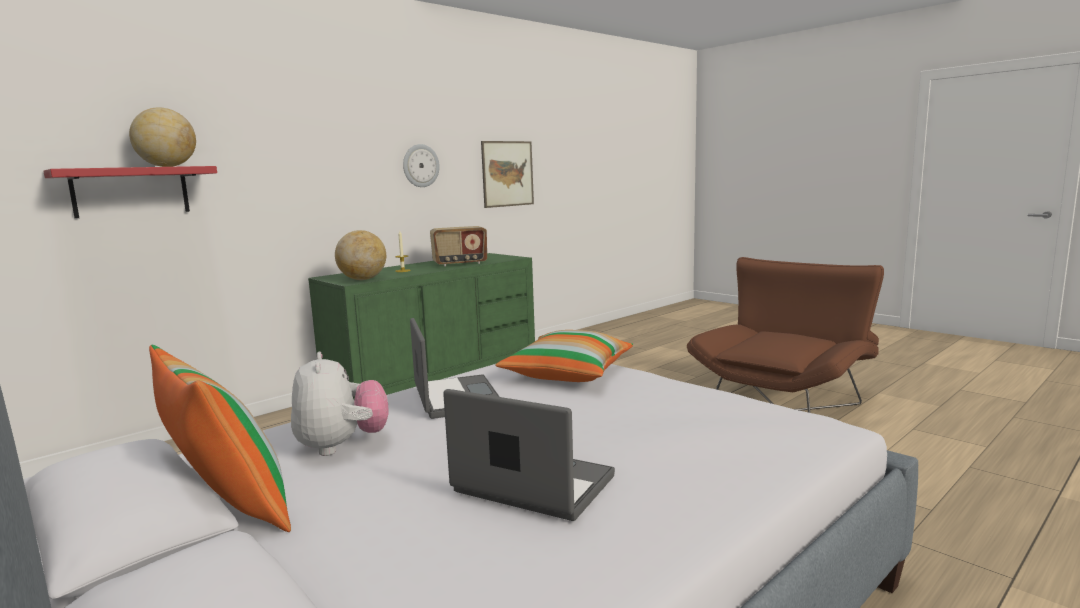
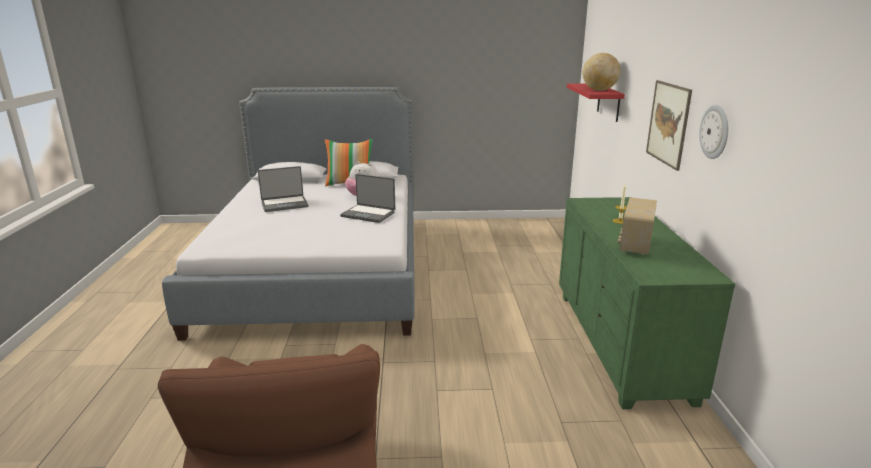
camera: 130 degrees right, 10 degrees up
(363, 279) = (588, 205): globe -> none
(507, 173) = (805, 186): picture -> picture (668, 123)
(567, 373) = (349, 237): pillow -> none

